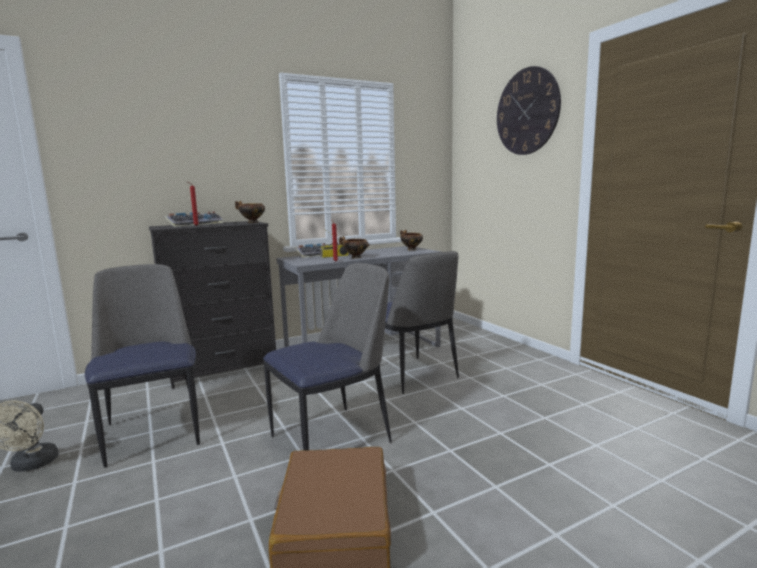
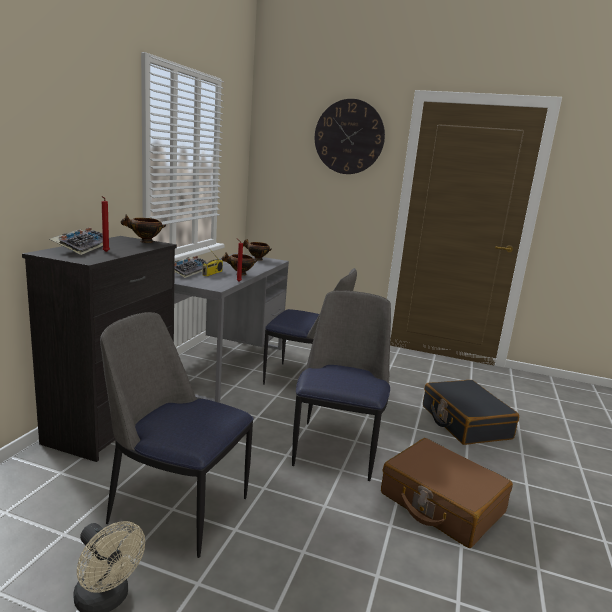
camera: 45 degrees left, 5 degrees up
(532, 467) = (465, 422): none -> black suitcase

